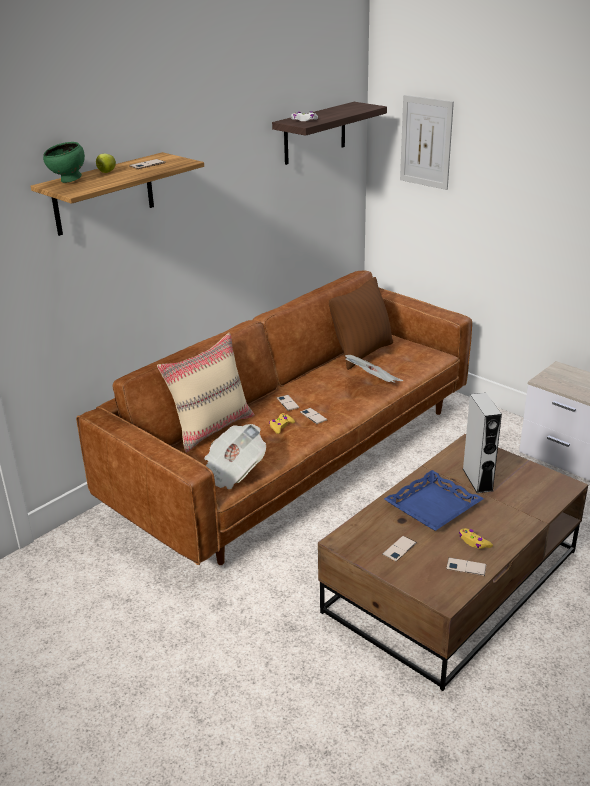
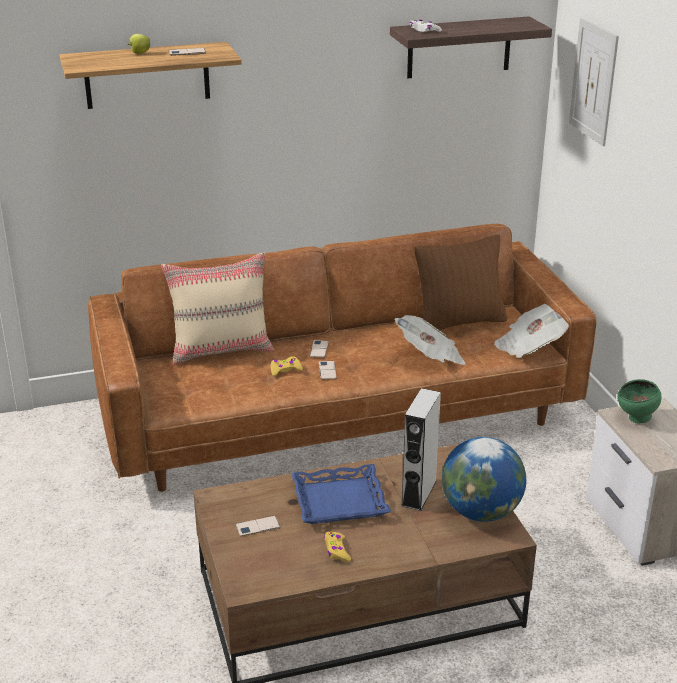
camera: 30 degrees right, 0 degrees up
(68, 181) = (93, 56): green bowl -> green bowl (636, 419)
(231, 472) = (190, 397): newspaper -> newspaper (530, 346)
(466, 567) = (299, 569): phone -> none
(531, 476) = (481, 512): none -> globe

